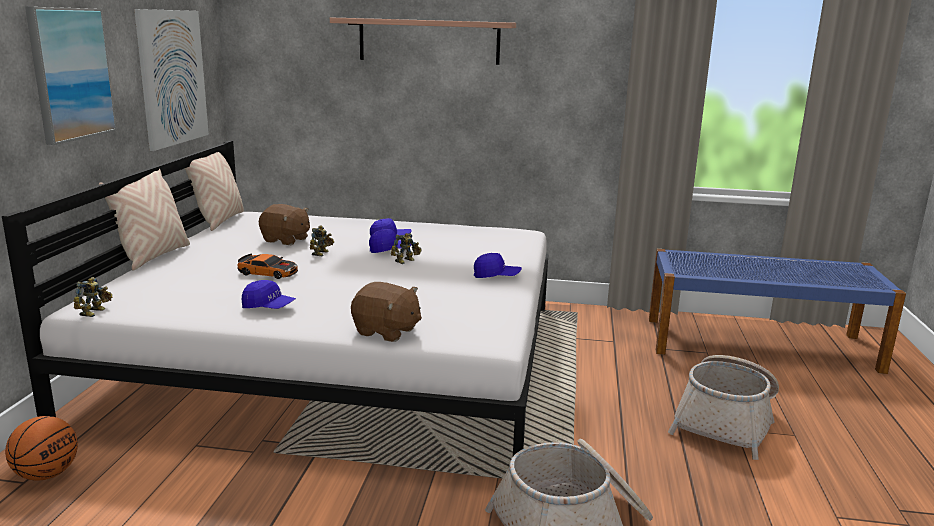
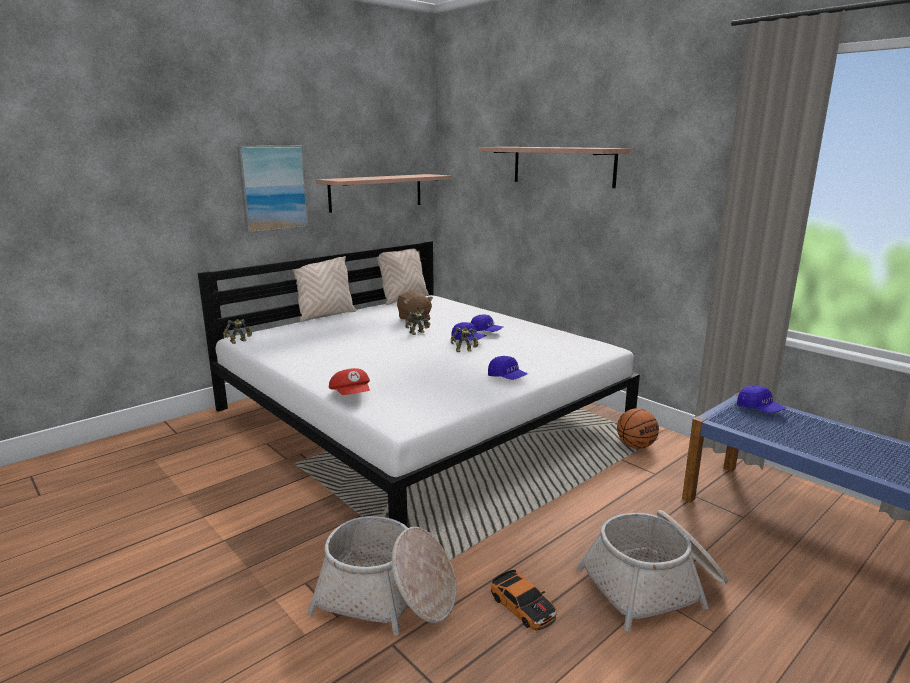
camera: 40 degrees right, 0 degrees up
(46, 474) = (189, 432): basketball -> basketball (635, 446)
(173, 77) = (376, 192): picture -> shelf
(268, 272) = (364, 338): toy car -> toy car (524, 606)
(268, 307) = (320, 361): blue cap -> blue cap (759, 409)
(386, 331) = (351, 395): brown plush toy -> red cap

